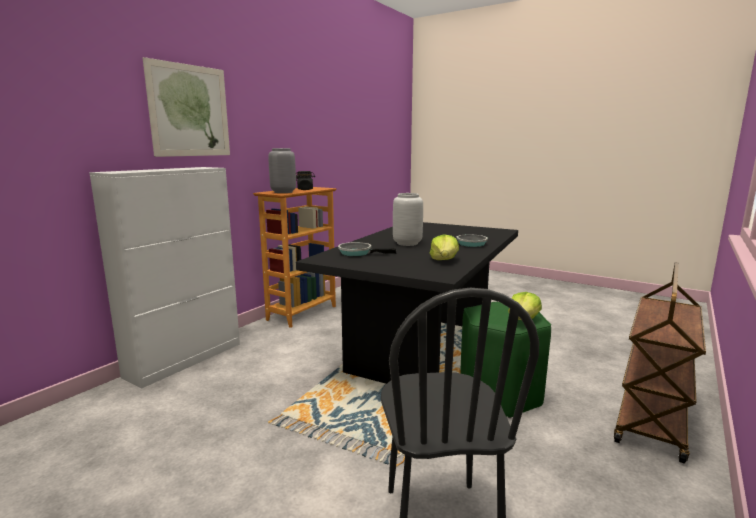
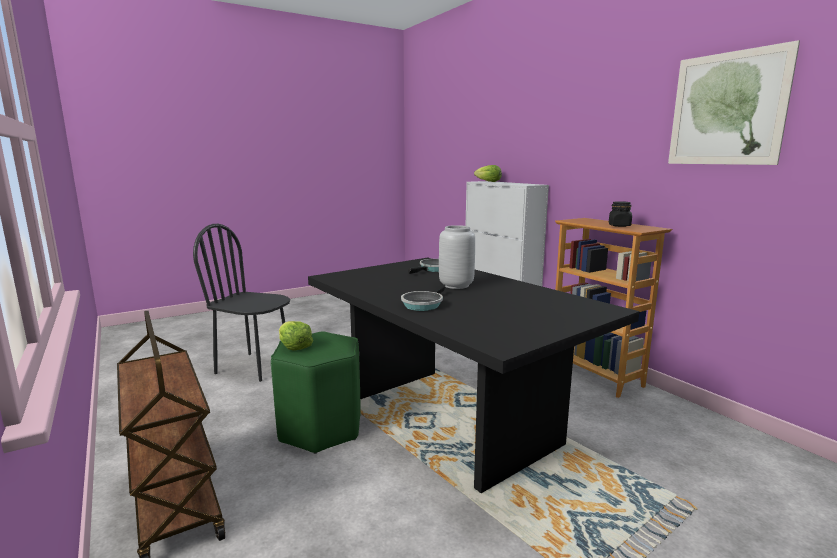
camera: 115 degrees right, 0 degrees up
(190, 111) = (548, 136): picture -> picture (727, 109)
(282, 192) = (585, 221): grey vase -> none
(444, 260) = (369, 284): lettuce -> lettuce (488, 181)

